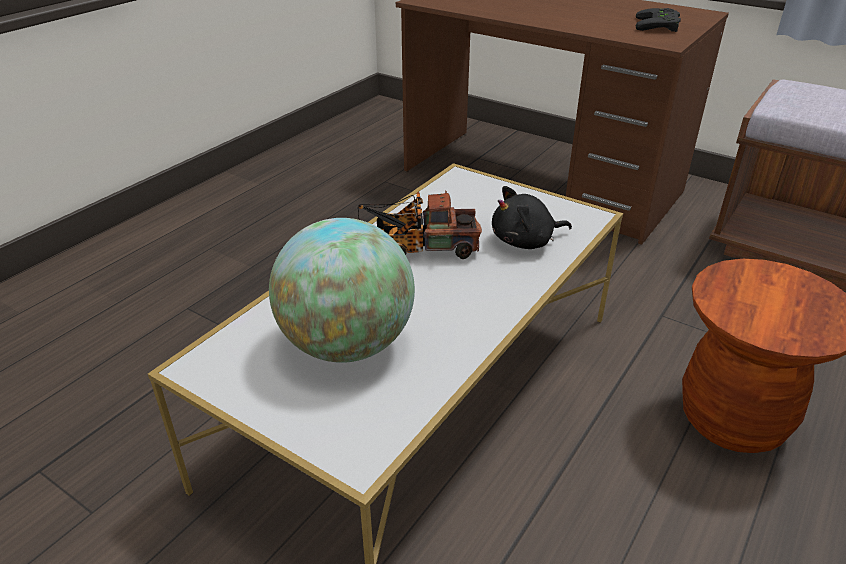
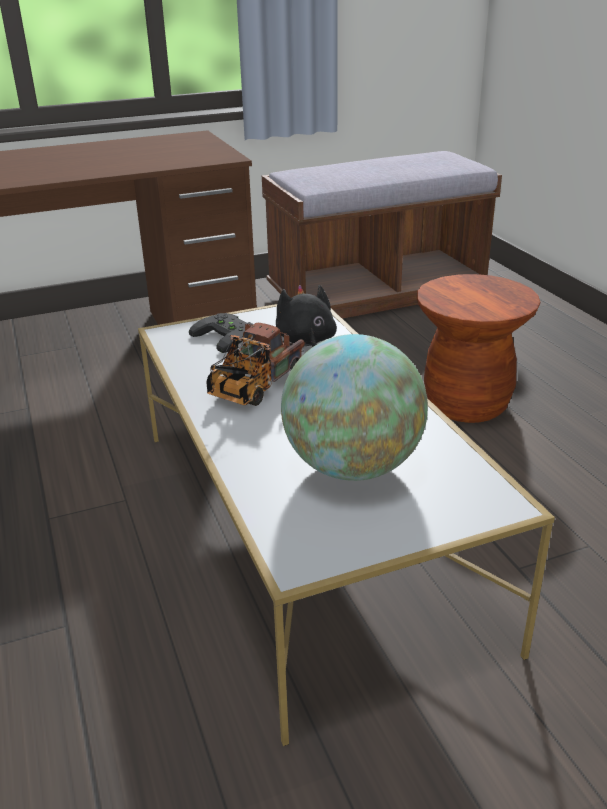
camera: 55 degrees left, 5 degrees down
(525, 241) = (306, 343): black plush toy -> black plush toy turned 150 degrees clockwise
(660, 25) = (191, 149): black game controller -> black game controller (228, 336)

